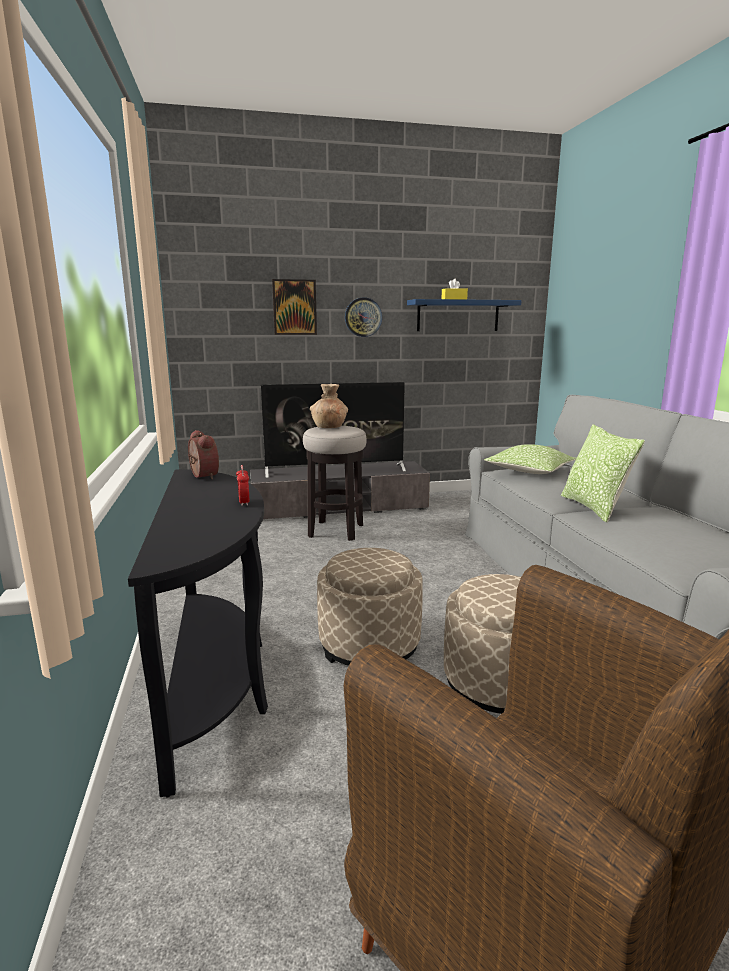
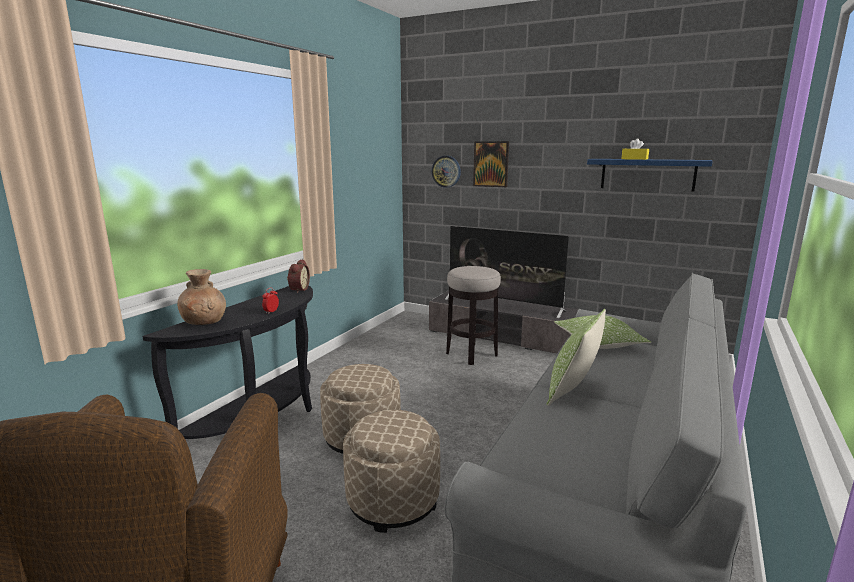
camera: 40 degrees right, 0 degrees up
(329, 427) = (472, 268): brown vase -> brown vase (204, 322)
(363, 317) = (549, 173): wall clock -> wall clock (446, 171)

